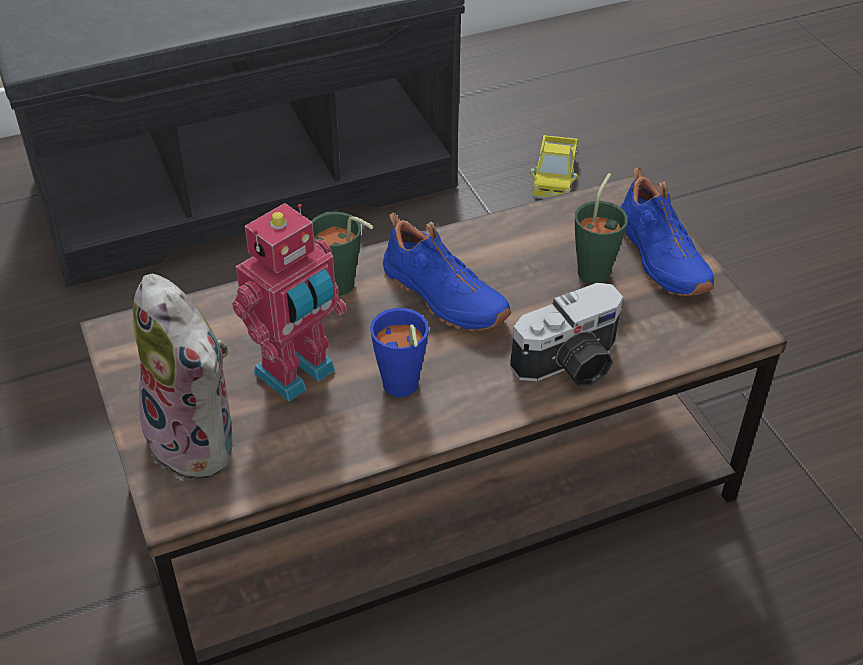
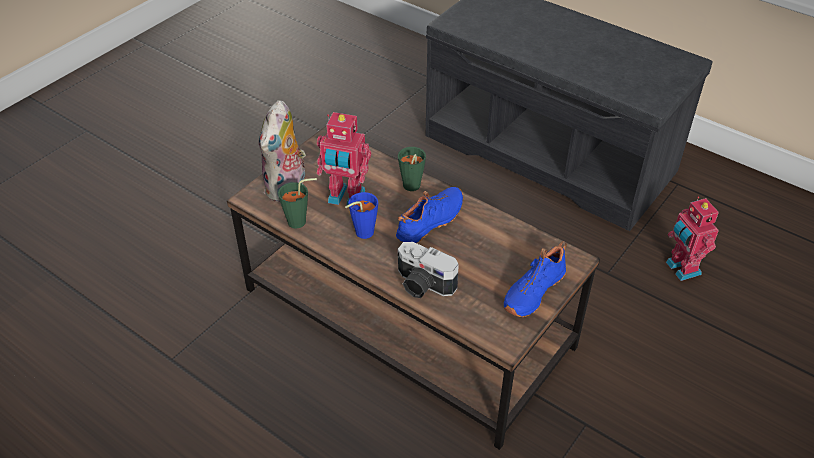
camera: 60 degrees right, 0 degrees up
(442, 298) = (431, 222): blue shoe -> blue shoe turned 150 degrees counterclockwise
(554, 179) = (681, 269): toy truck -> toy robot
(596, 268) = (502, 269): green cup -> green cup (301, 221)

